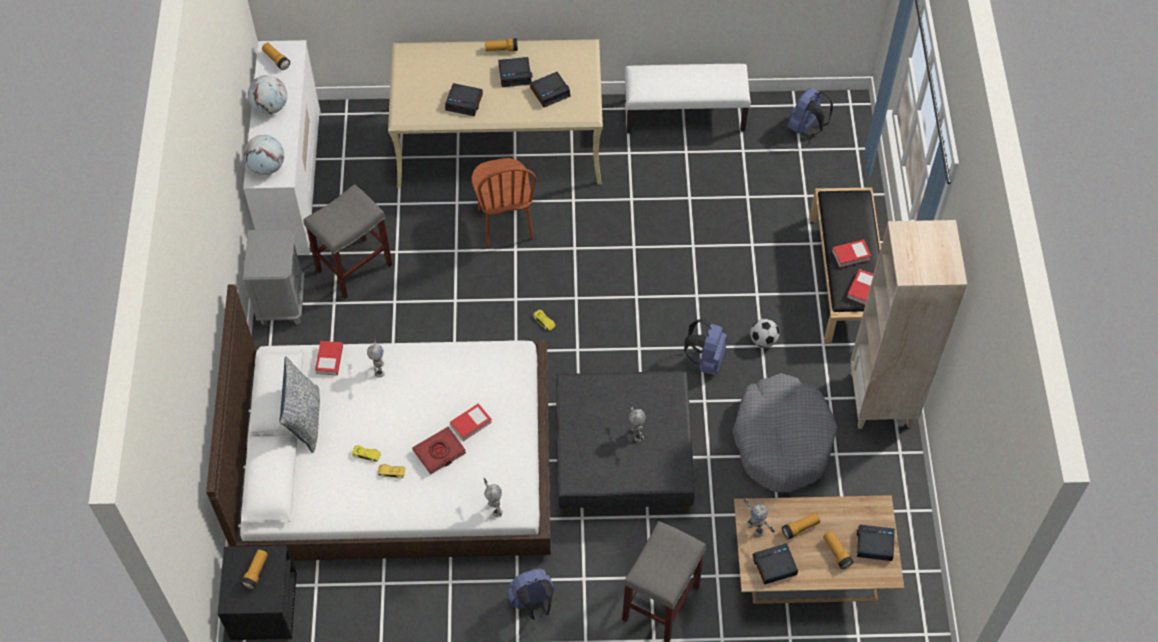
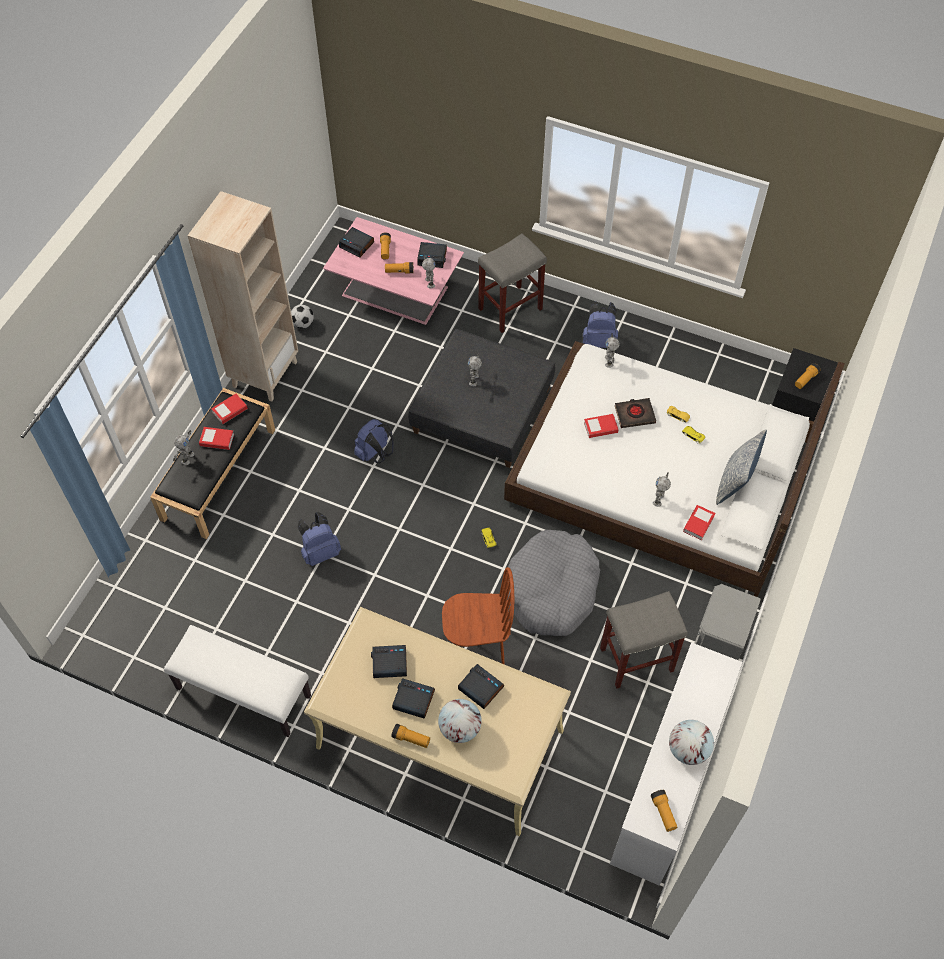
camera: 155 degrees left, 0 degrees up
(267, 167) = (711, 676): globe -> globe (459, 728)
(439, 452) = (634, 414): red book -> black book
(504, 224) = (478, 646): brown chair -> brown chair turned 75 degrees clockwise
(763, 340) = (320, 451): football -> football (303, 324)
(782, 440) = (358, 375): grey dog bed -> grey dog bed (552, 590)
(806, 127) = (141, 628): blue backpack -> blue backpack (320, 552)
(809, 569) = (397, 291): brown coffee table -> pink coffee table
(865, 228) = (187, 458): none -> toy robot

